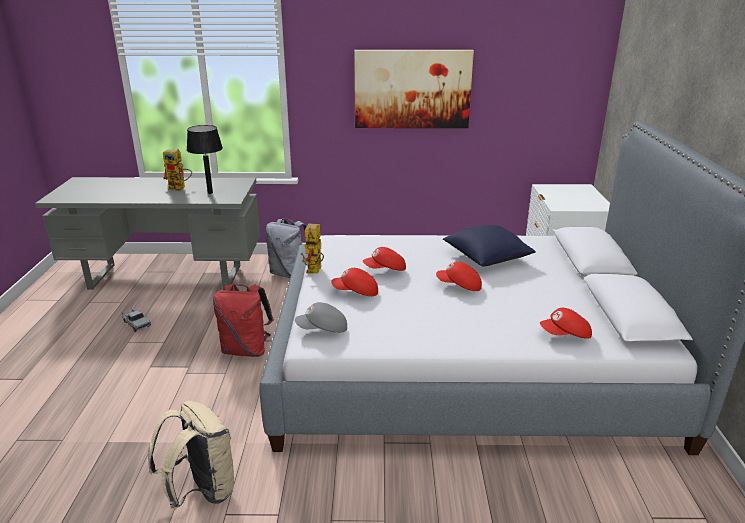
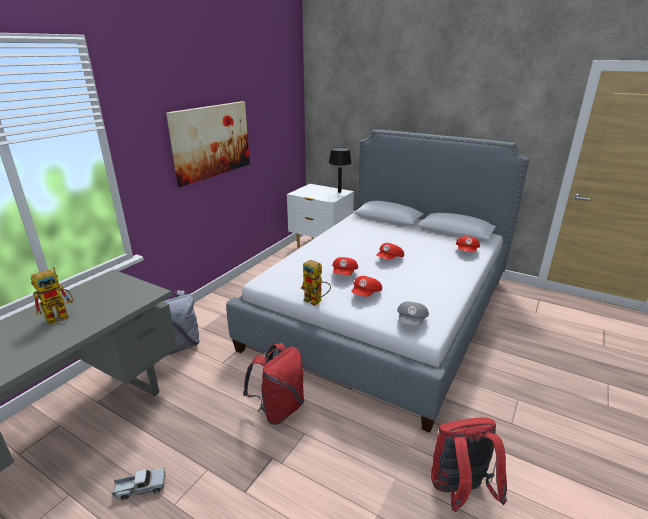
camera: 60 degrees left, 0 degrees up
(201, 491) = (459, 491): beige backpack -> red backpack
(210, 193) = (111, 301): black table lamp -> black table lamp (339, 192)
(486, 258) = (359, 240): blue pillow -> none

